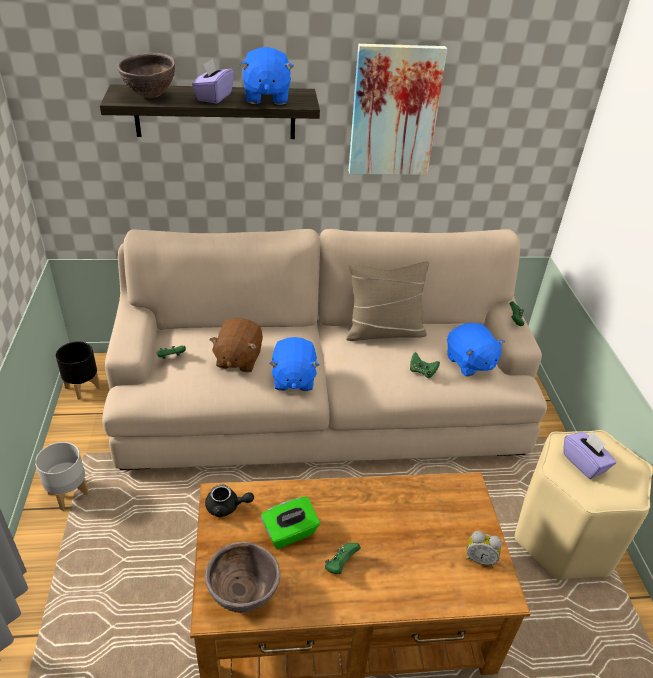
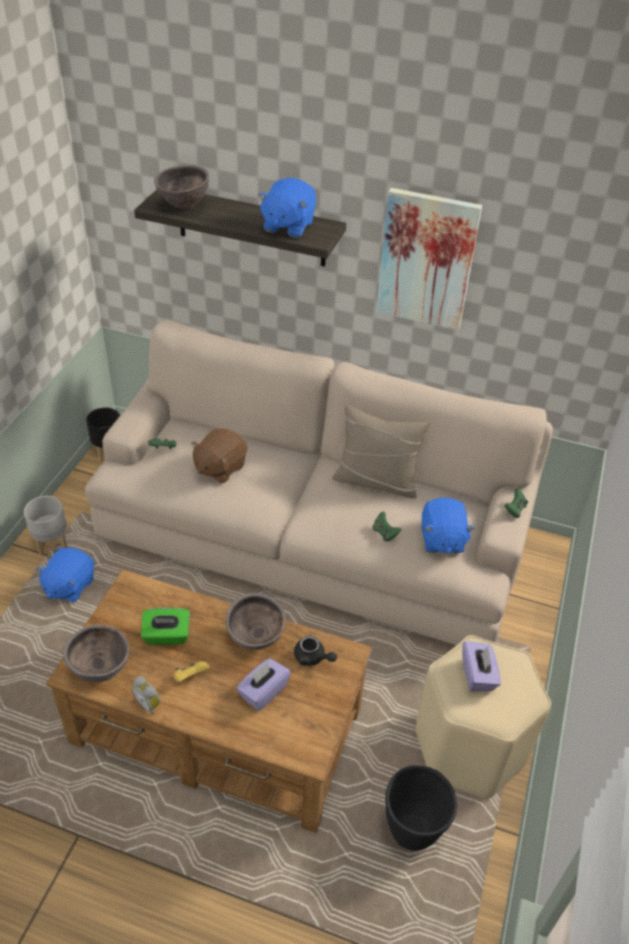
camera: 25 degrees right, 5 degrees up
(214, 97) = (240, 217): purple tissue box -> purple tissue box (263, 692)
(227, 507) = (130, 596): black teapot -> black teapot (312, 658)
(293, 379) = (258, 502): blue plush toy -> blue plush toy (69, 586)
(340, 564) = (191, 676): green game controller -> yellow game controller
(376, 503) = (255, 638): none -> brown bowl
(479, 558) = (312, 719): alarm clock -> alarm clock (149, 704)
(572, 633) = (412, 832): none -> black planter

